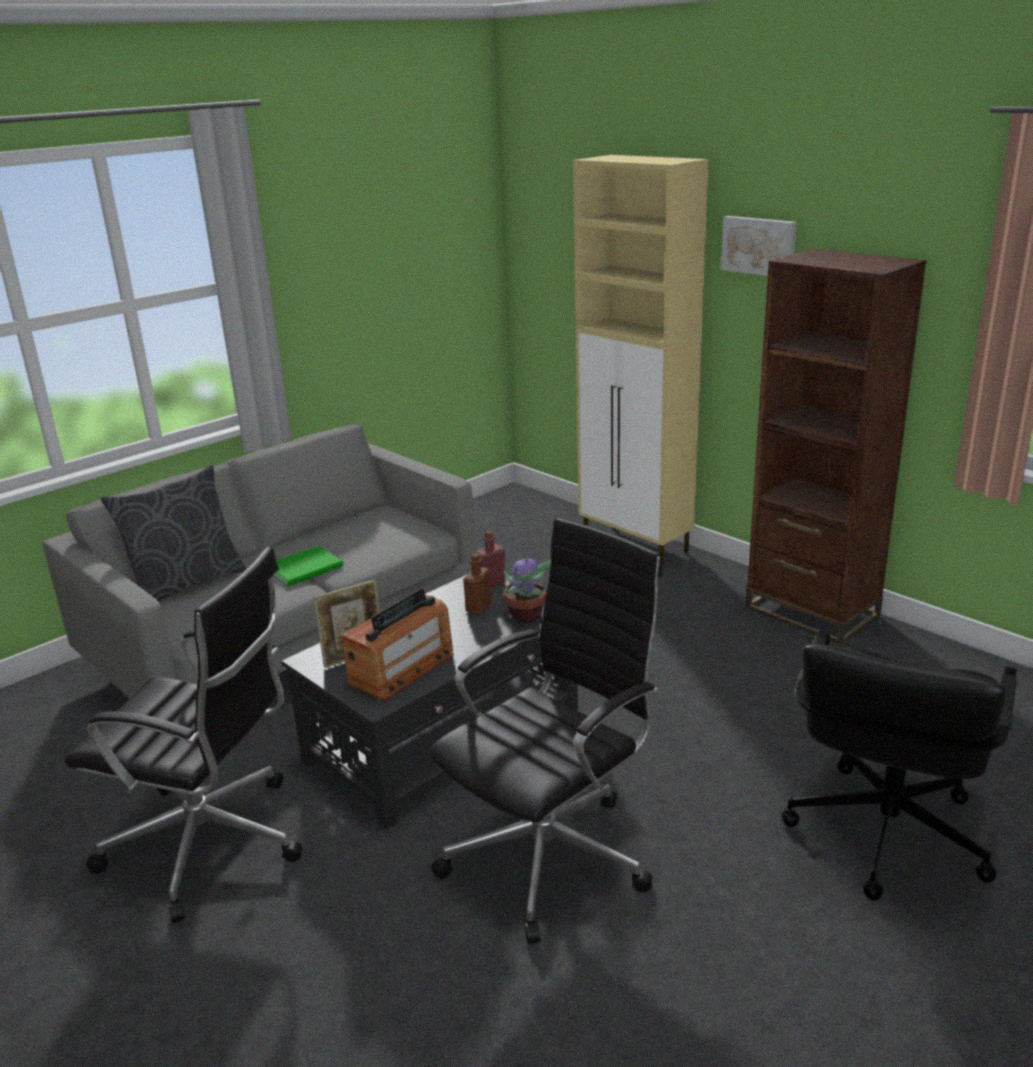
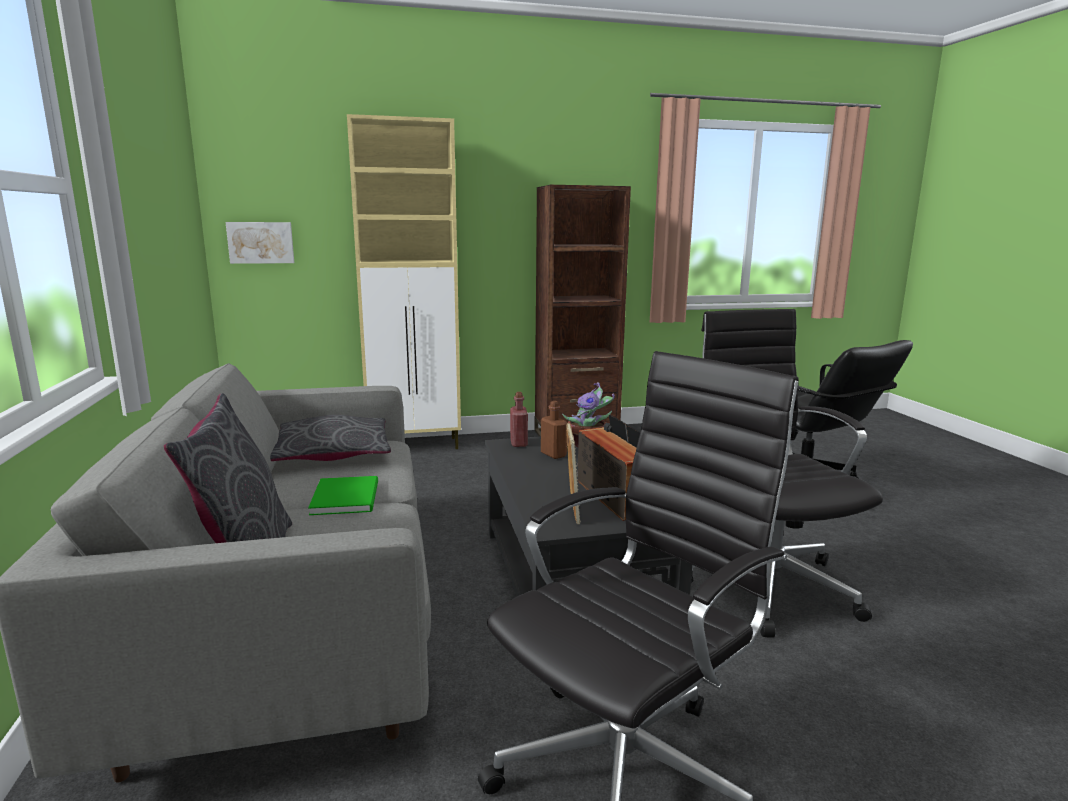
camera: 60 degrees left, 10 degrees down
(386, 527) = (332, 453): none -> grey pillow
(759, 246) = (492, 189): picture -> picture (261, 242)

